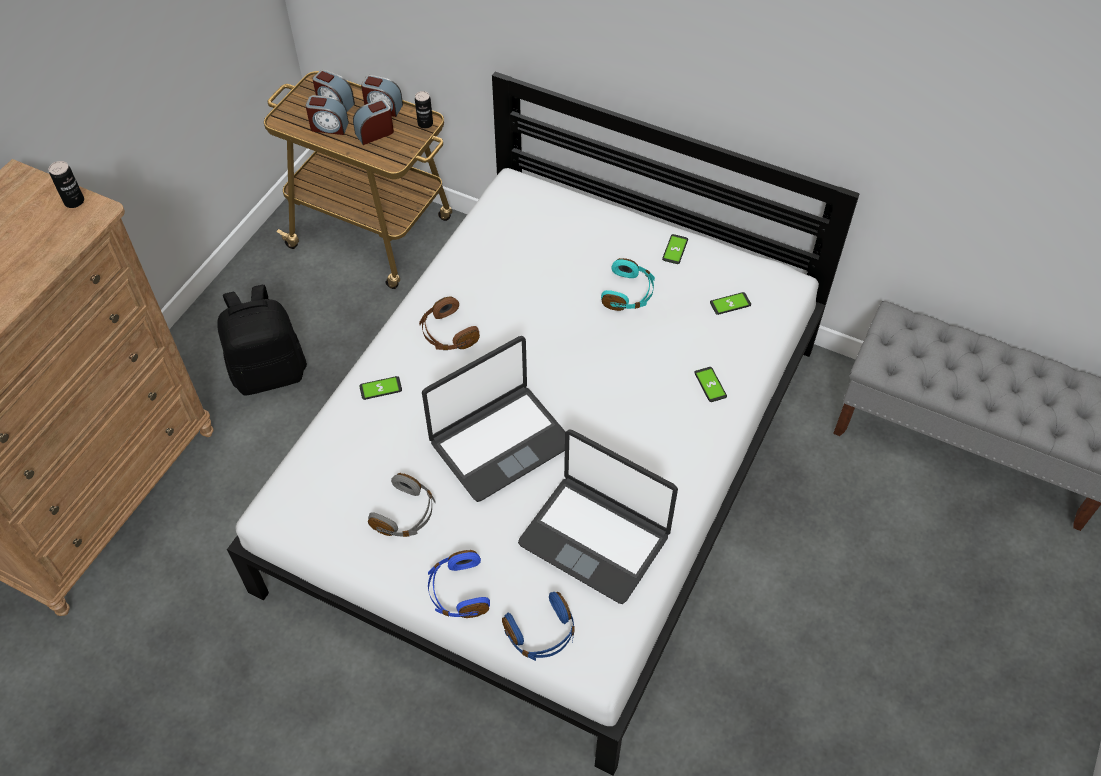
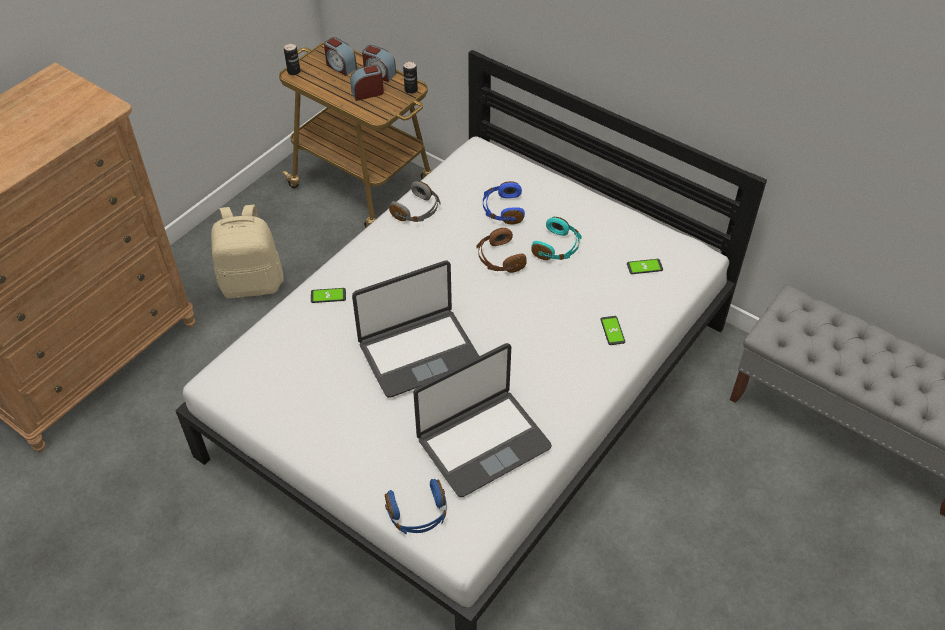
camera: 10 degrees right, 5 degrees down
(74, 201) = (93, 98): can -> can (294, 72)
(269, 372) = (252, 283): black backpack -> beige backpack
(329, 127) = (331, 84): alarm clock -> none
(405, 514) = (325, 399): grey headphones -> grey headphones (417, 211)
(447, 334) = (395, 260): brown headphones -> brown headphones (499, 259)
(458, 592) = (354, 468): blue headphones -> blue headphones (502, 210)
(595, 538) = (482, 442): laptop -> laptop turned 75 degrees counterclockwise
(675, 249) = (605, 217): phone -> none

